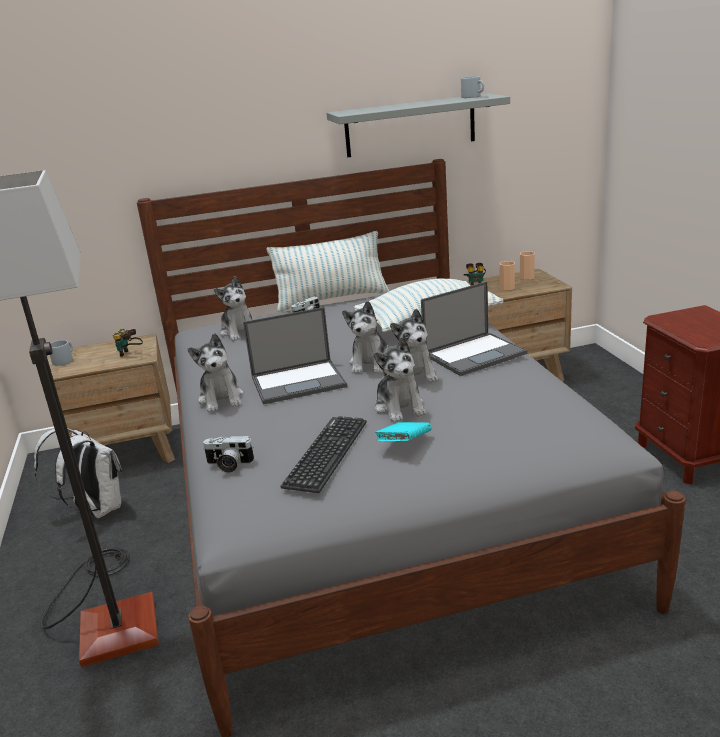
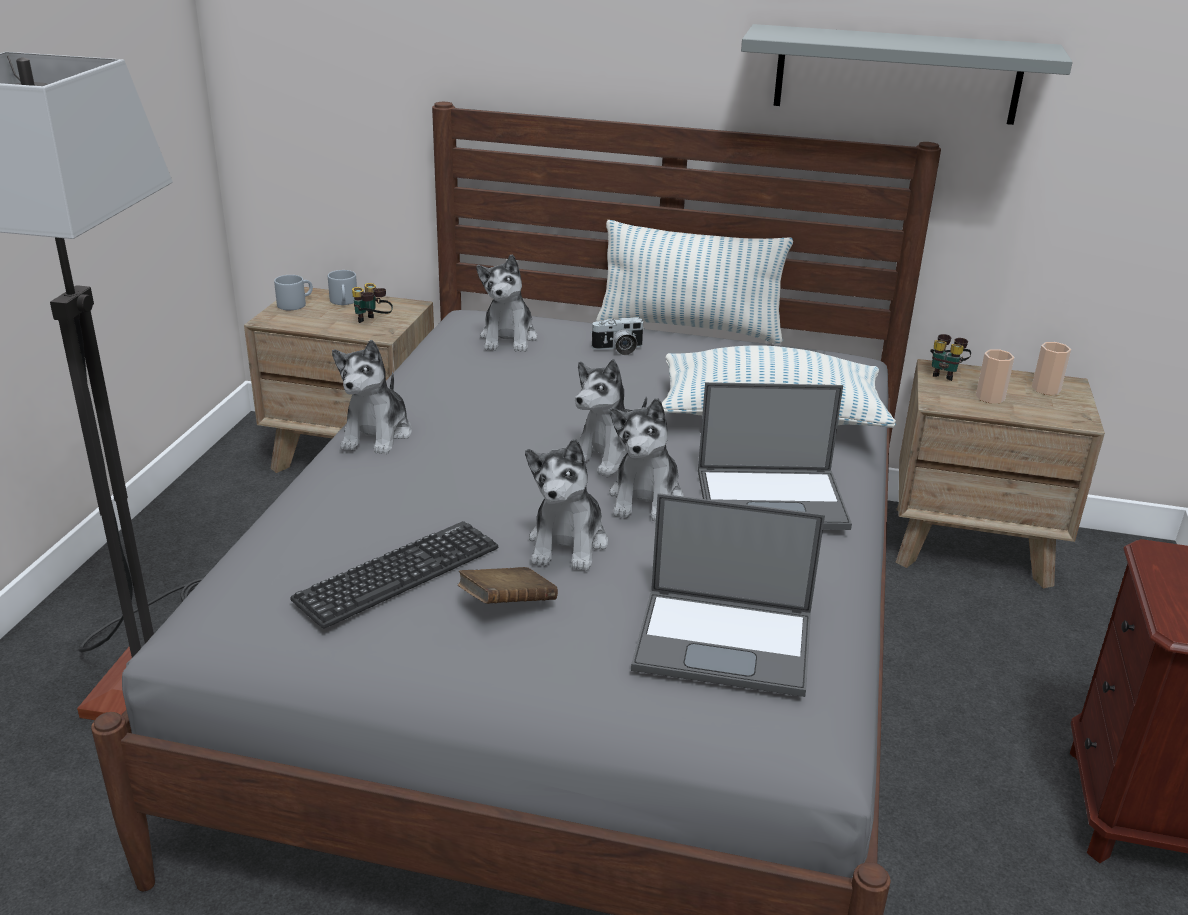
camera: 25 degrees right, 5 degrees up
(95, 510) = (256, 520): white backpack -> none
(229, 465) = (277, 537): camera -> none
(299, 382) = (490, 448): laptop -> laptop (726, 641)
(404, 444) = (507, 604): turquoise book -> brown book
(473, 96) = (1017, 47): grey mug -> grey mug (344, 302)

